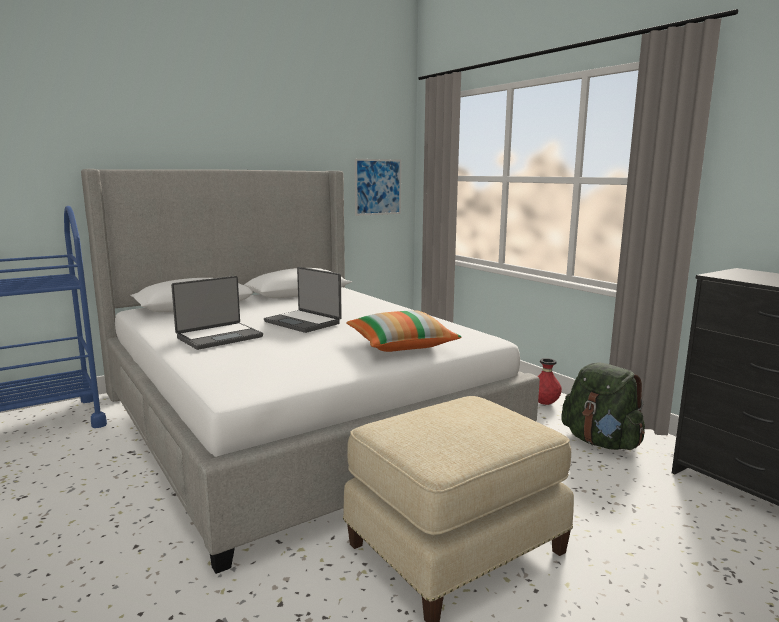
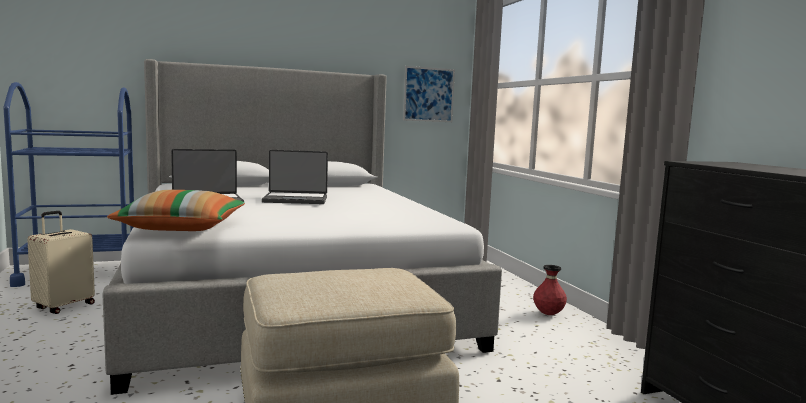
camera: 15 degrees right, 5 degrees down
(57, 472) = (64, 306): none -> beige suitcase
(303, 322) = (296, 199): laptop -> laptop turned 60 degrees counterclockwise
(401, 345) = (358, 220): pillow -> pillow (182, 228)
(601, 442) = (581, 354): green backpack -> none

